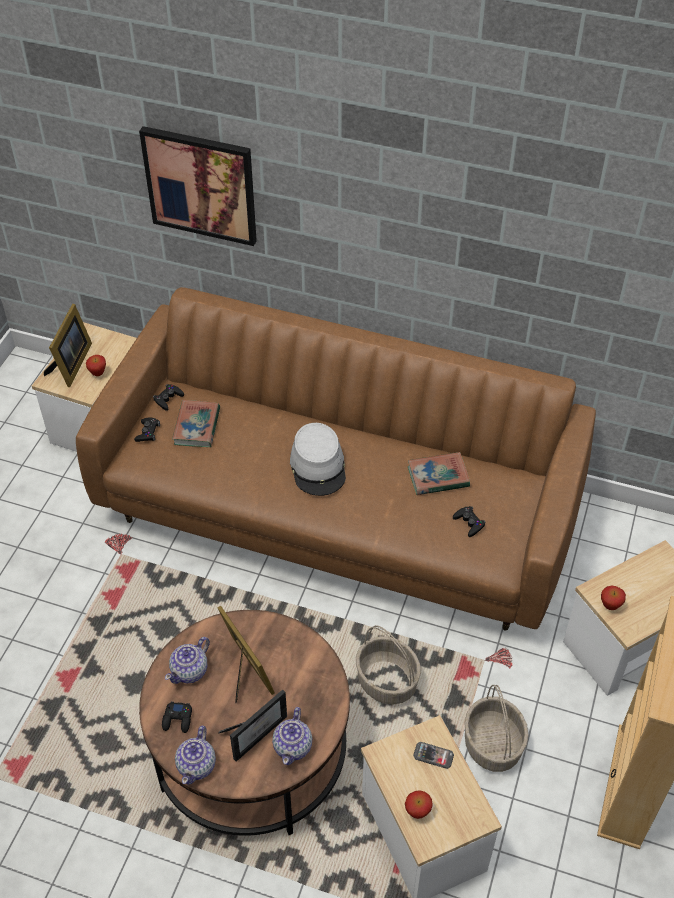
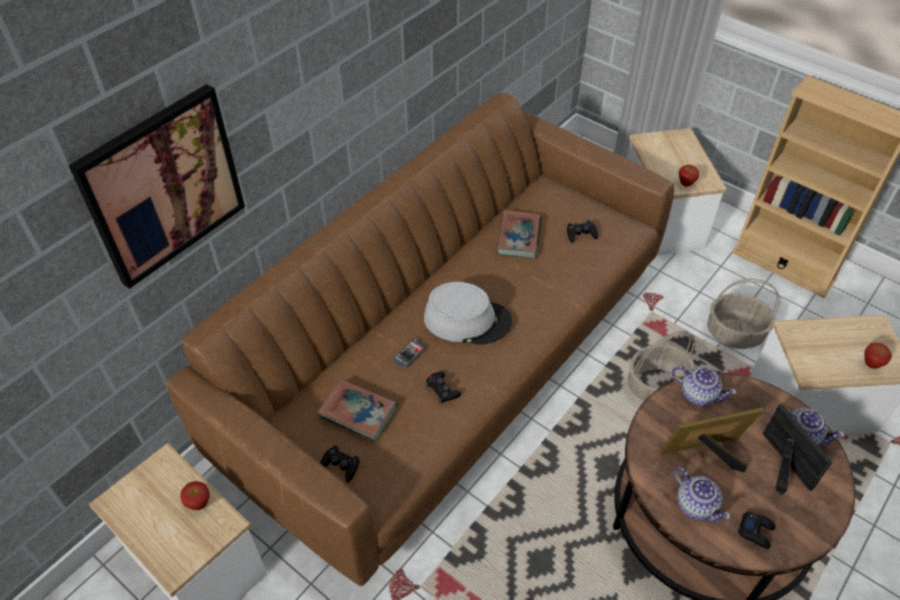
camera: 70 degrees left, 0 degrees up
(71, 365) = (163, 534): picture frame -> none
(168, 399) = (298, 431): black game controller -> black game controller (442, 390)
(197, 765) = (814, 526): teapot -> teapot (698, 394)
(433, 755) = (815, 337): phone -> phone (409, 354)

